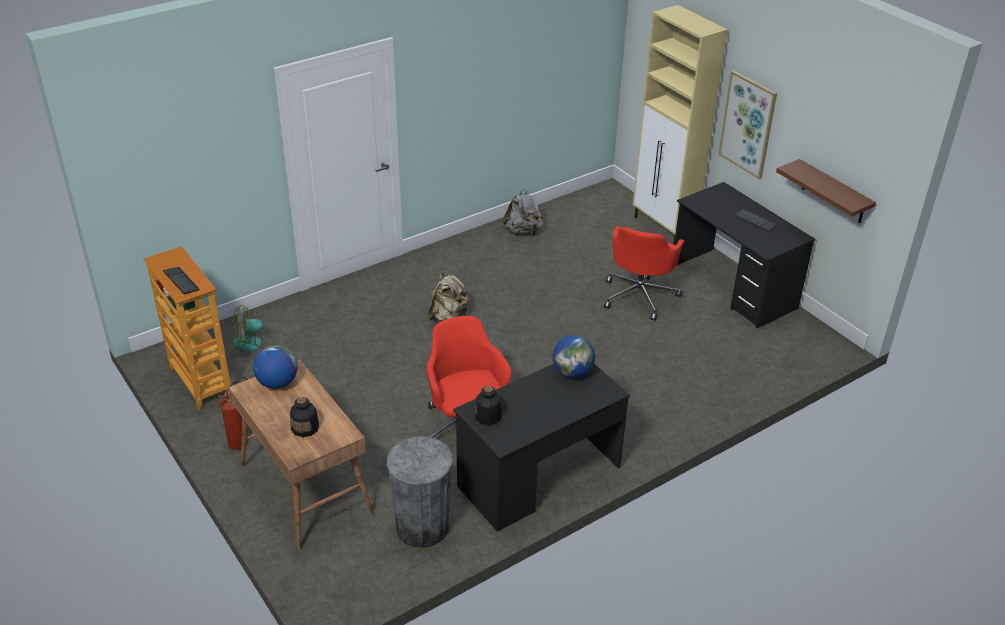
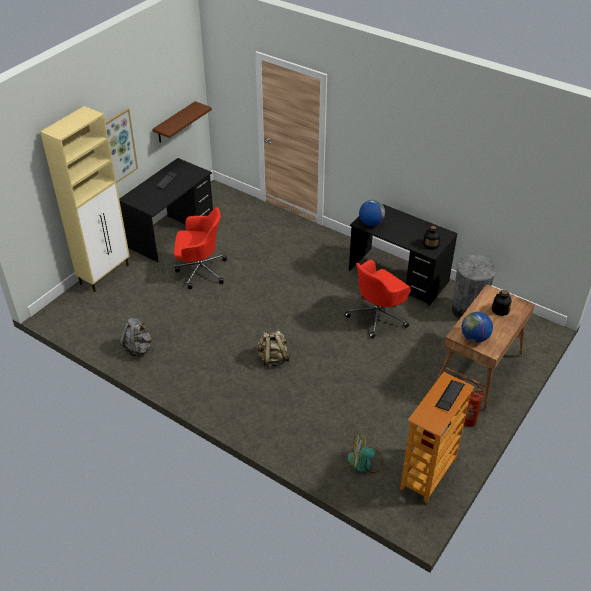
camera: 110 degrees left, 5 degrees up
(254, 342) = (365, 463): fan -> fan turned 135 degrees clockwise

